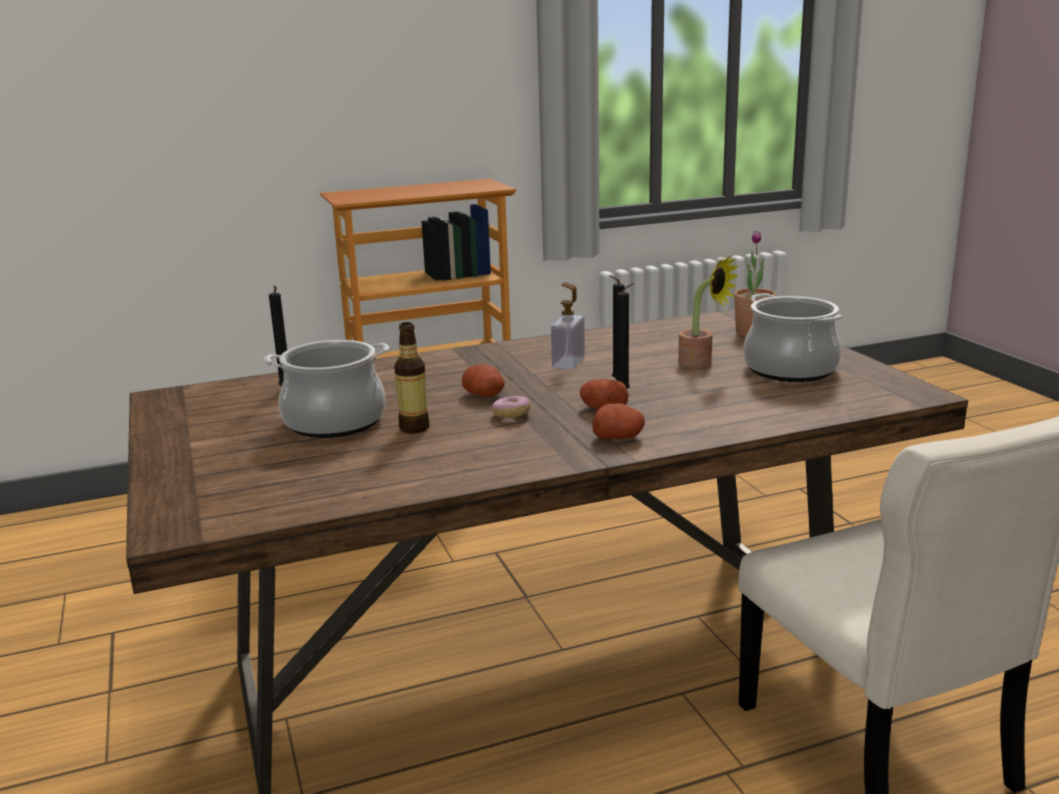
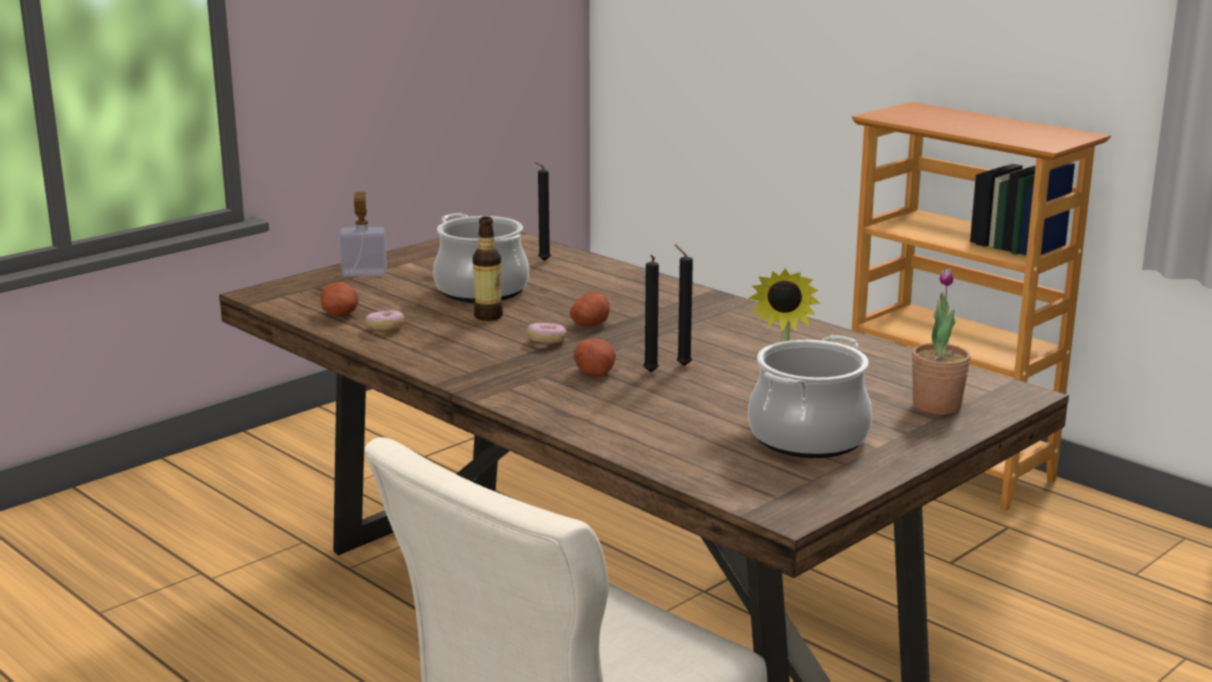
camera: 65 degrees right, 0 degrees up
(392, 475) = (385, 329): none -> donut
(568, 362) = (720, 338): soap dispenser -> soap dispenser (364, 273)
(619, 437) = (524, 387): potato -> potato (340, 314)

